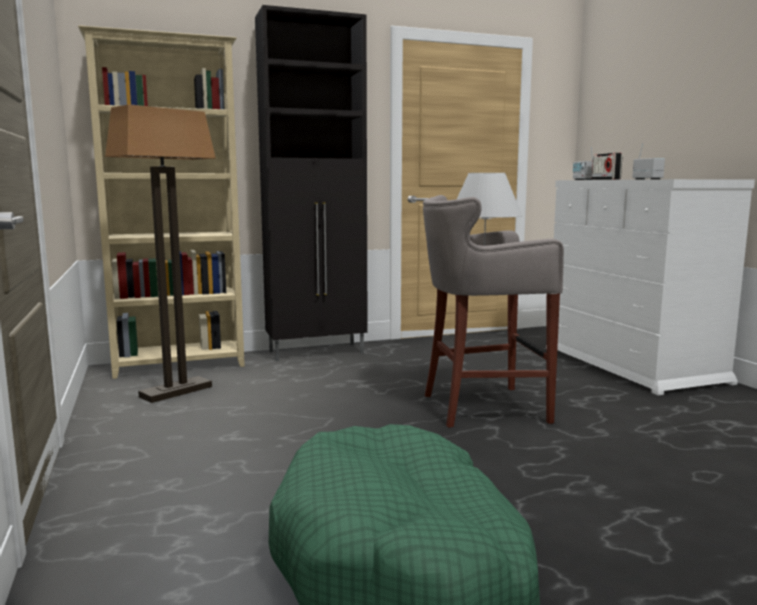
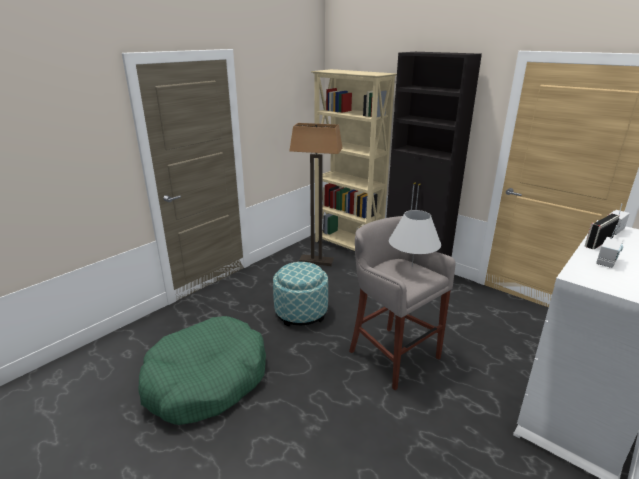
camera: 60 degrees right, 15 degrees up
(304, 434) = (301, 312): none -> ottoman

